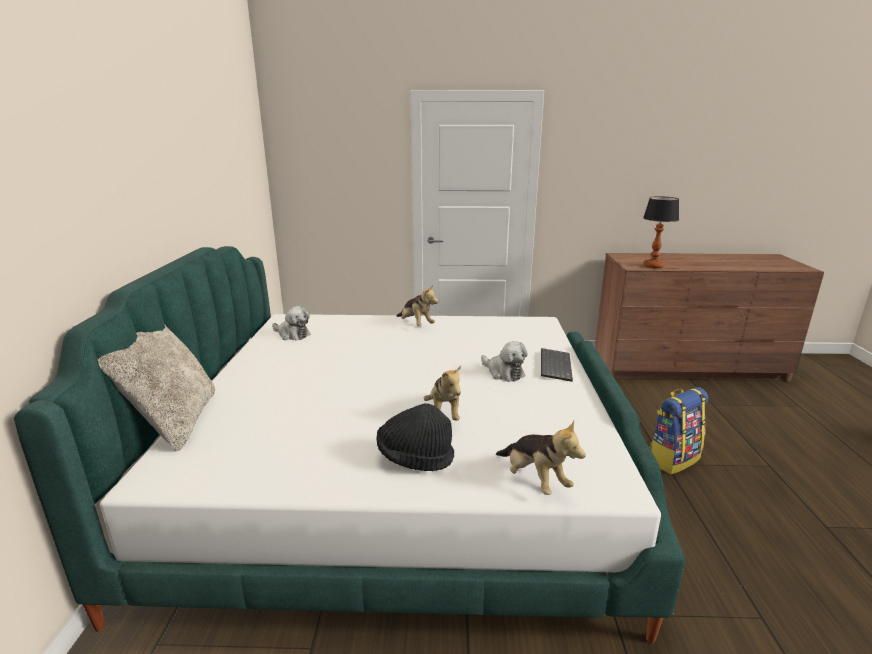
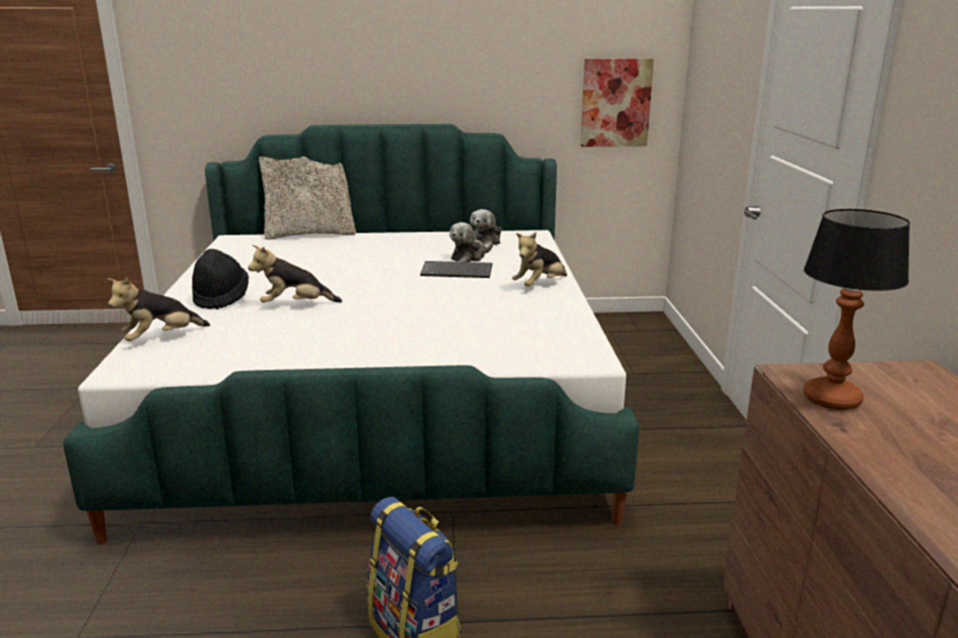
camera: 85 degrees right, 0 degrees up
(253, 202) = (615, 102): none -> picture
(503, 373) = (386, 330): plush toy -> plush toy (470, 257)
(554, 365) = (408, 358): keyboard -> keyboard (458, 271)

